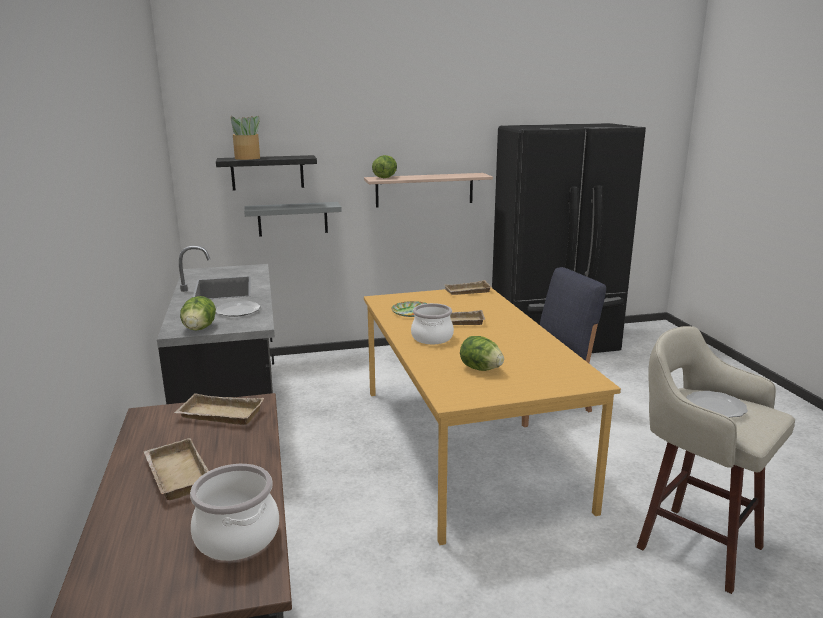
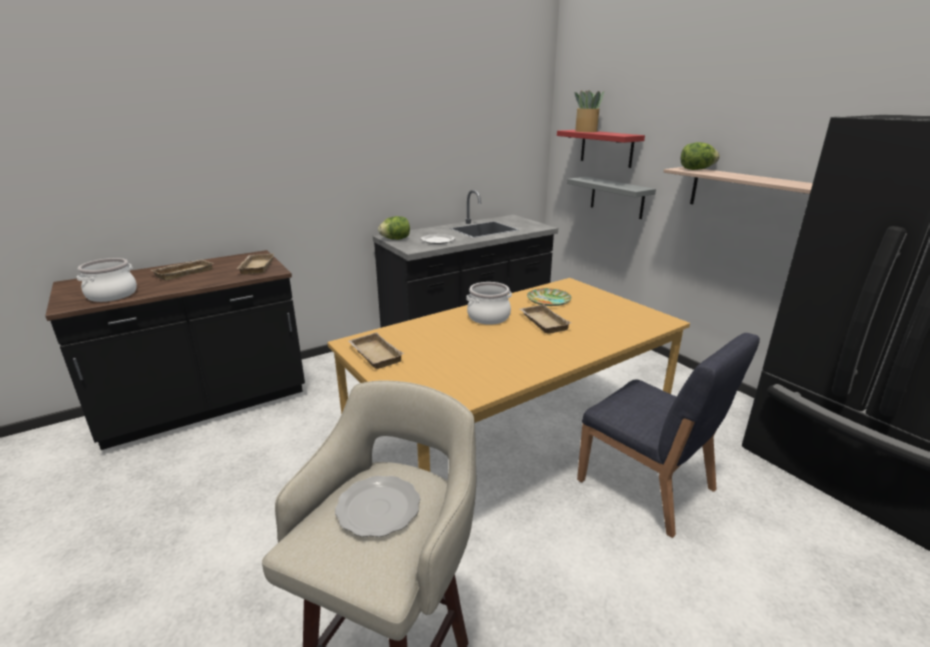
camera: 70 degrees right, 5 degrees up
(267, 172) = (606, 148): black shelf -> red shelf
(467, 292) = (646, 315): beige tray -> beige tray (373, 354)
(480, 369) = (427, 347): lettuce -> none

